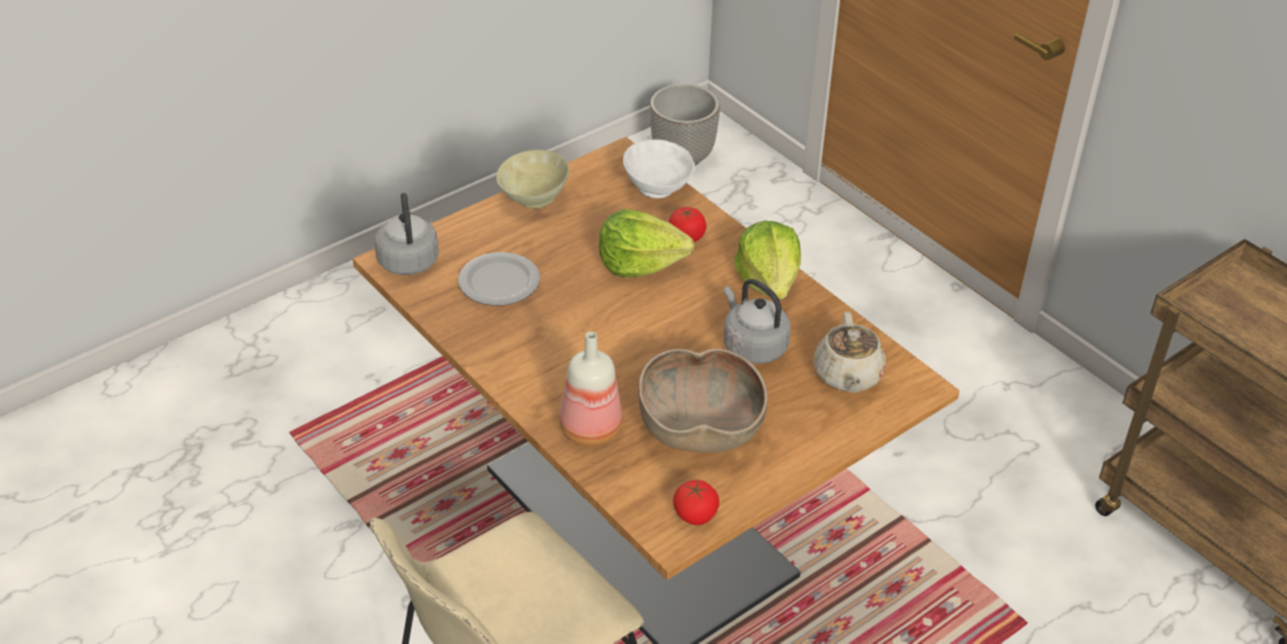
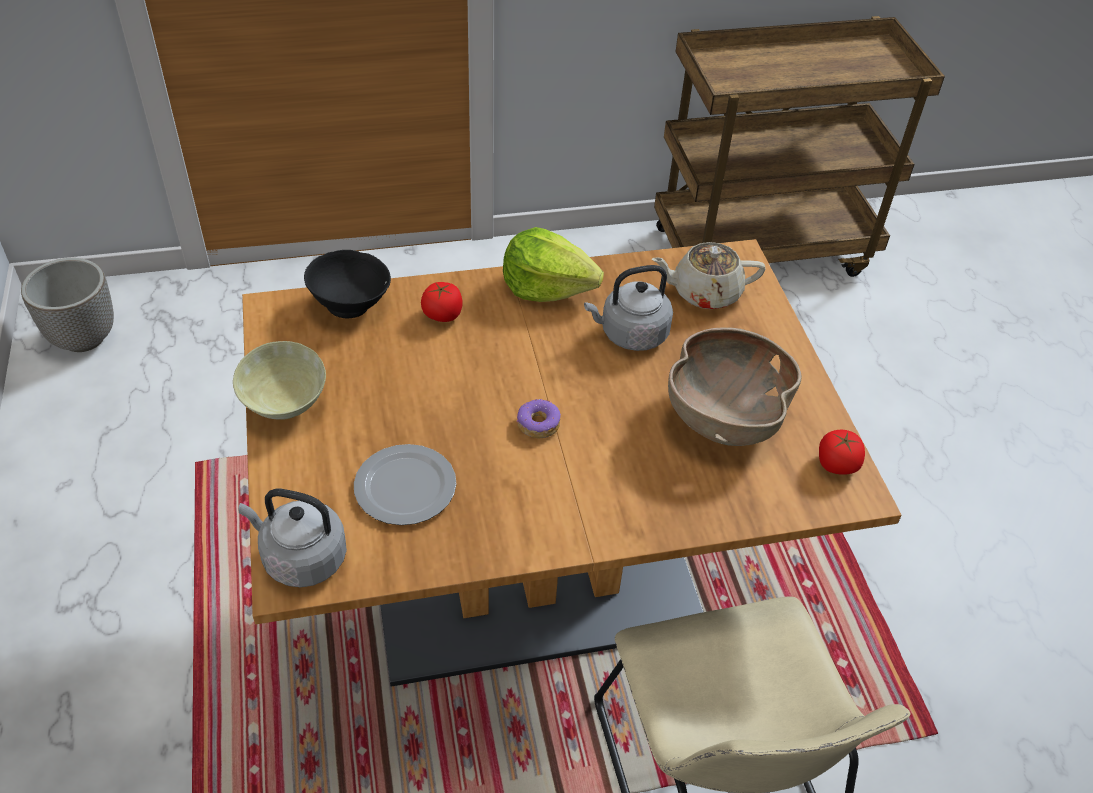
camera: 65 degrees left, 5 degrees up
(589, 430) = (684, 499): bottle -> none
(608, 326) = (538, 424): none -> donut
(640, 263) = (456, 363): lettuce -> none
(657, 189) = (351, 305): white bowl -> black bowl
(847, 375) = (704, 292): beige teapot -> beige teapot turned 150 degrees clockwise

